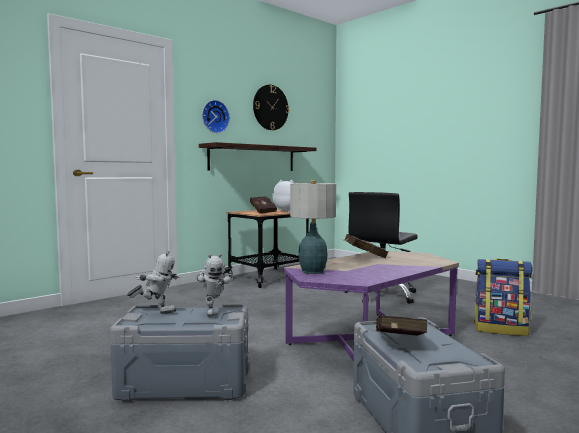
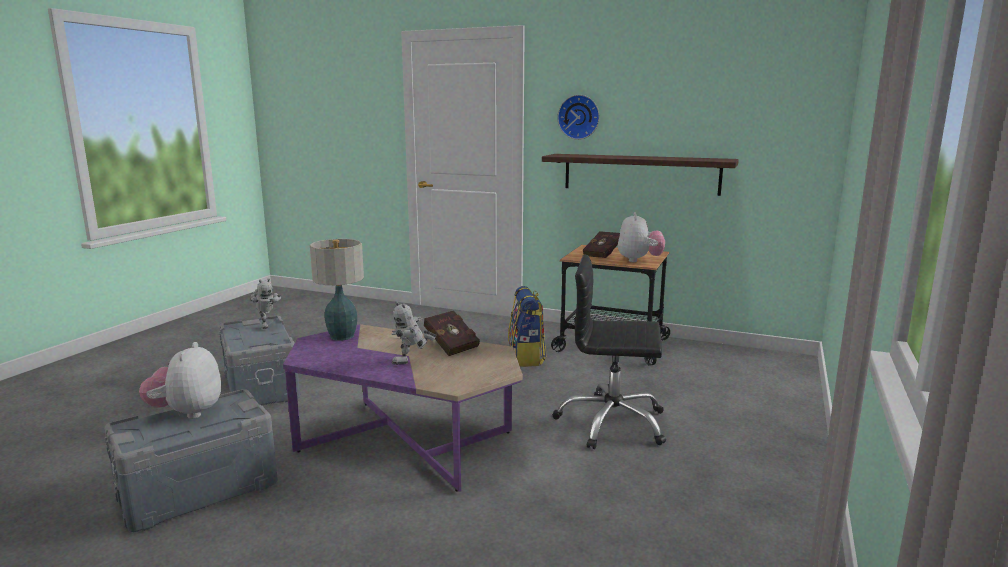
camera: 65 degrees right, 10 degrees up
(213, 312) = (270, 340): toy robot -> toy robot (413, 362)
(270, 107) = (681, 94): wall clock -> none
(399, 344) = (187, 413): red book -> plush toy
(501, 329) = (517, 532): backpack -> backpack (527, 358)

